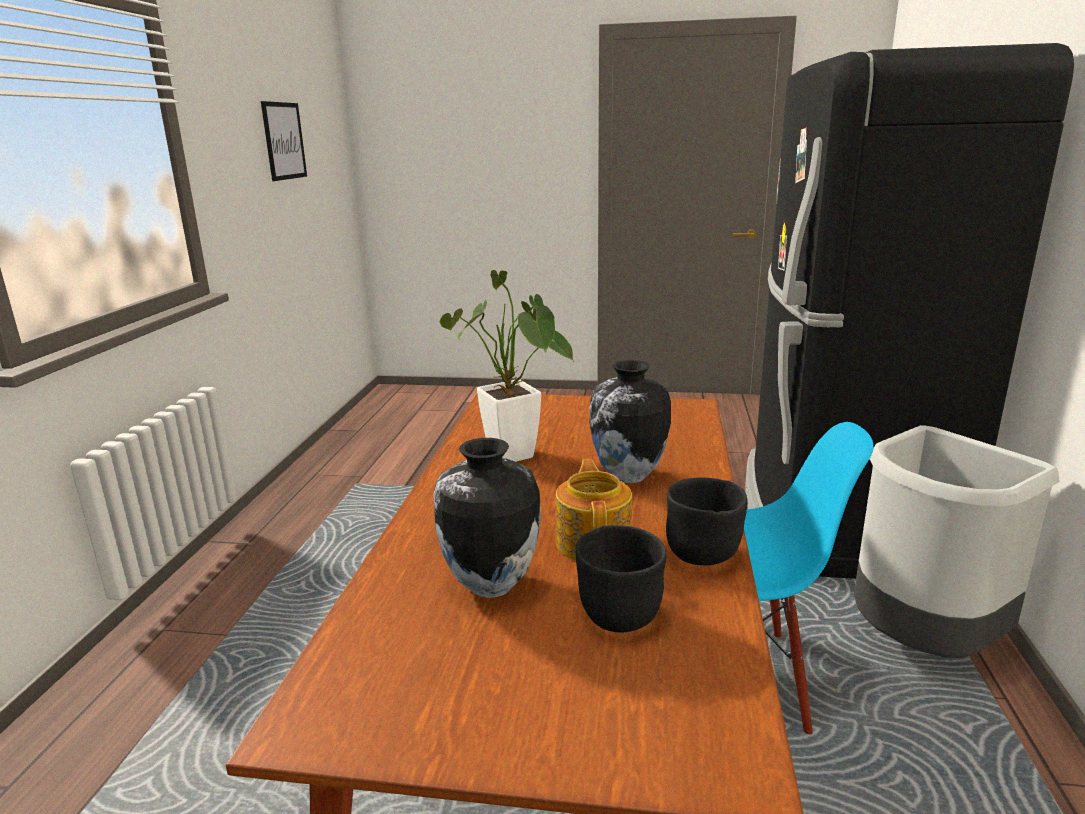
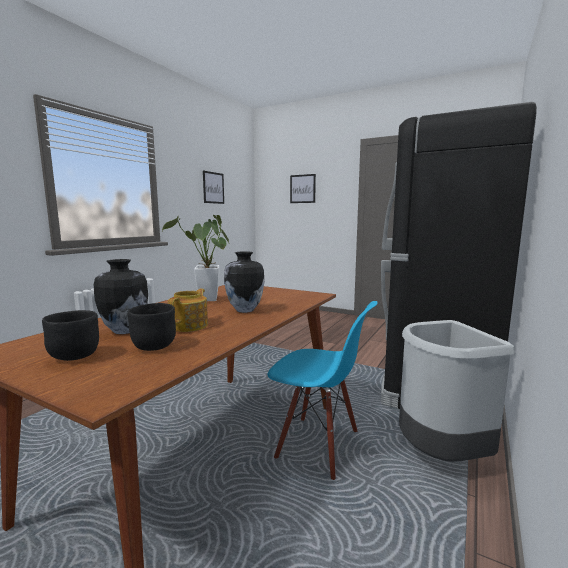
camera: 20 degrees right, 10 degrees down
(472, 131) = (302, 189): none -> picture
(704, 556) = (228, 336): black bowl -> black bowl (75, 357)

